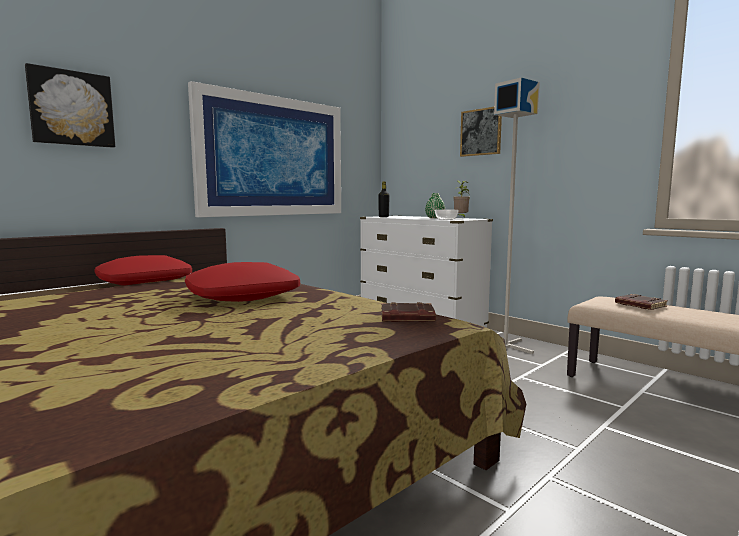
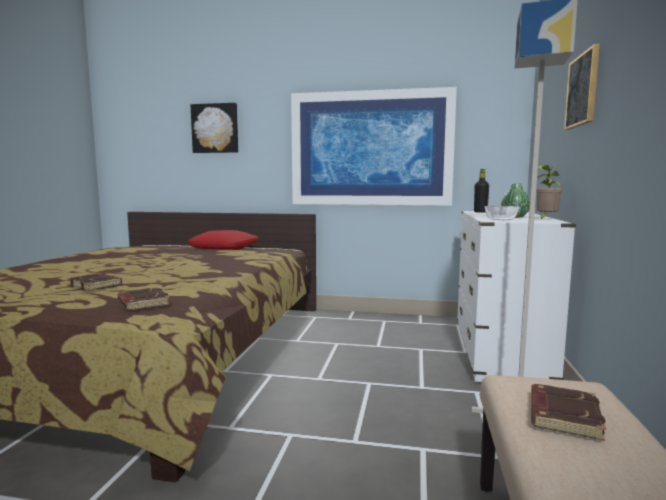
camera: 55 degrees right, 0 degrees up
(243, 296) = (183, 266): red pillow -> none
(283, 325) = (96, 285): none -> brown book

